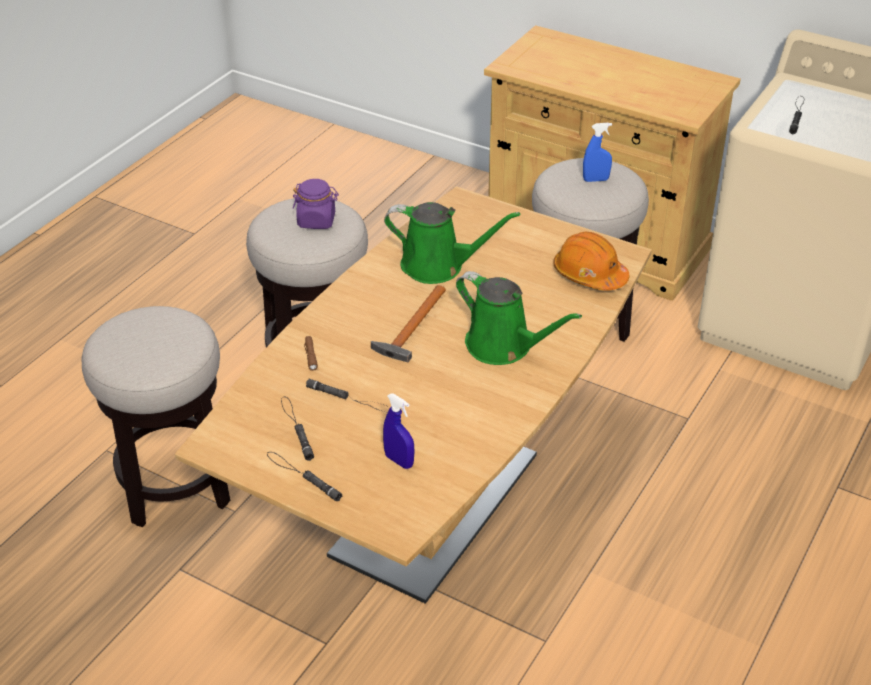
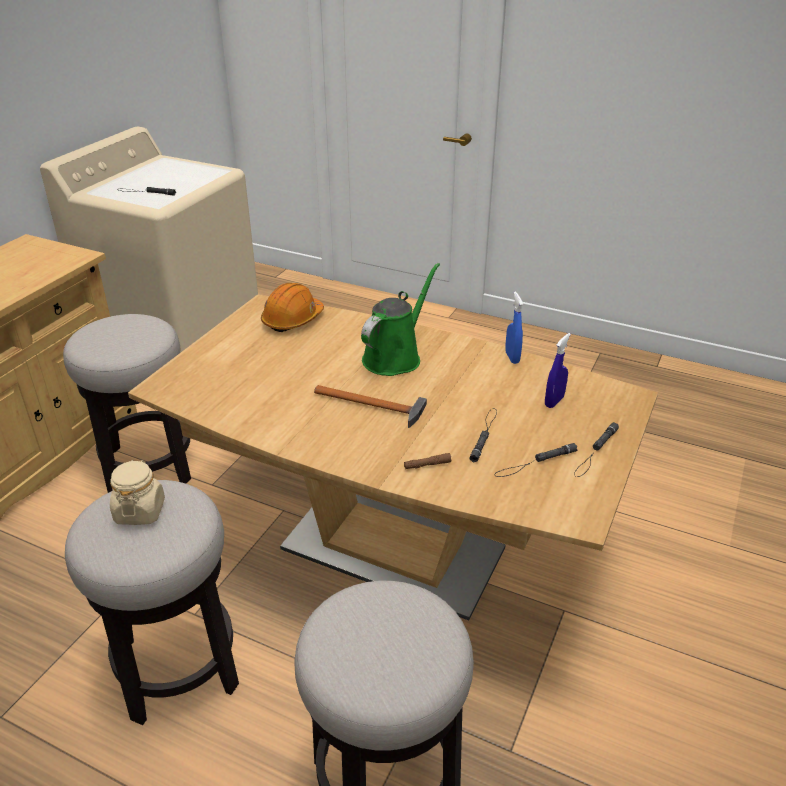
camera: 95 degrees left, 5 degrees down
(317, 221) = (140, 511): purple jar -> beige jar
(438, 266) = (275, 395): green watering can -> none
(595, 180) = (117, 332): blue spray bottle -> blue spray bottle (512, 357)

